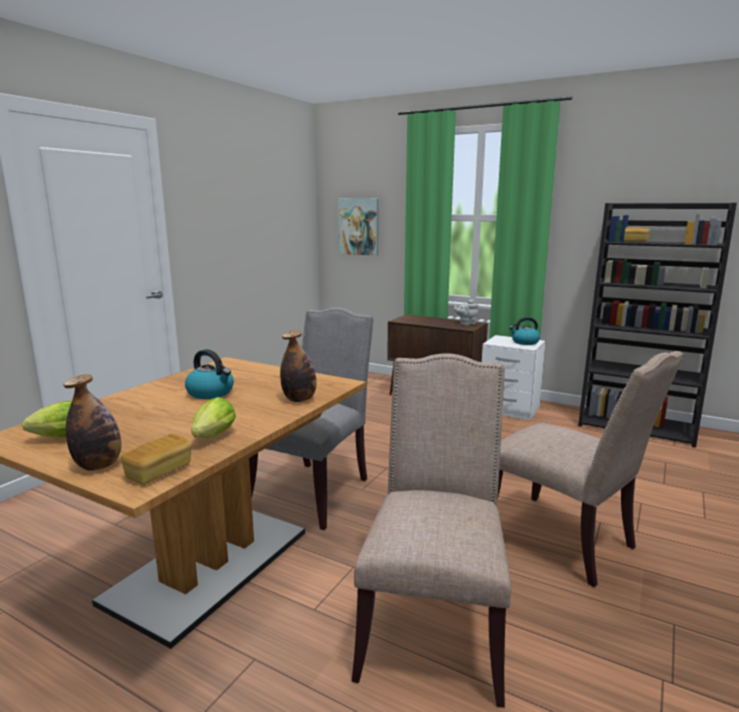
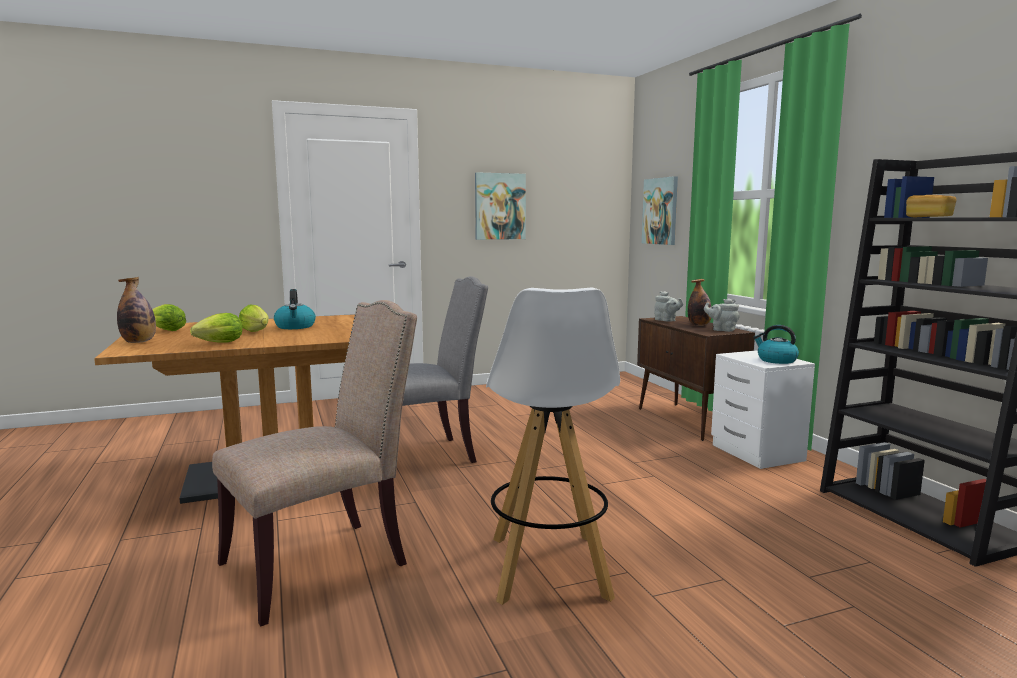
camera: 40 degrees right, 5 degrees down
(159, 472) = (147, 349): bread -> none
(196, 410) = (257, 332): none -> lettuce
(232, 225) = (499, 206): none -> picture
(299, 399) = (326, 338): bottle -> bottle (699, 325)
(412, 321) = (666, 320): none -> grey teapot
(564, 542) = (548, 568): beige chair -> white stool

